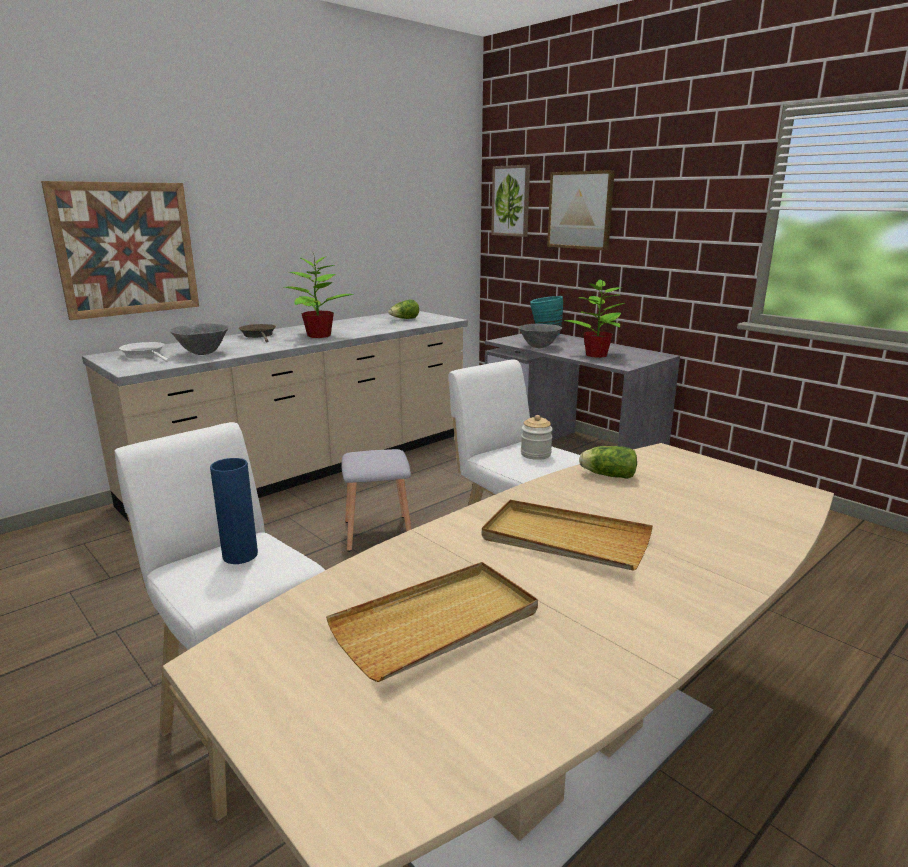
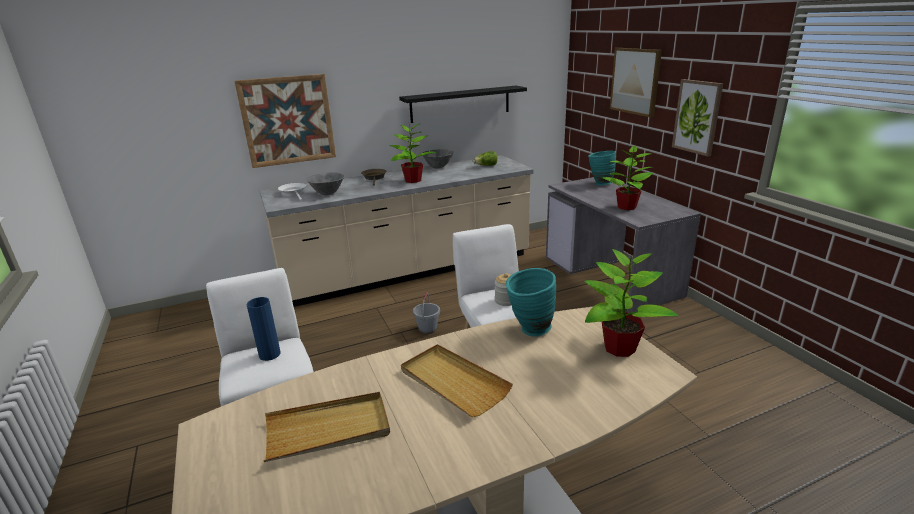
camera: 20 degrees right, 5 degrees up
(362, 240) = (460, 104): none -> black shelf
(377, 532) = (427, 329): grey stool -> grey bucket
(511, 201) = (587, 68): picture -> picture (697, 117)
(539, 347) = (585, 195): grey bowl -> grey bowl (438, 167)
(606, 475) = (529, 330): lettuce -> turquoise vase
(725, 478) = (618, 348): none -> potted plant

